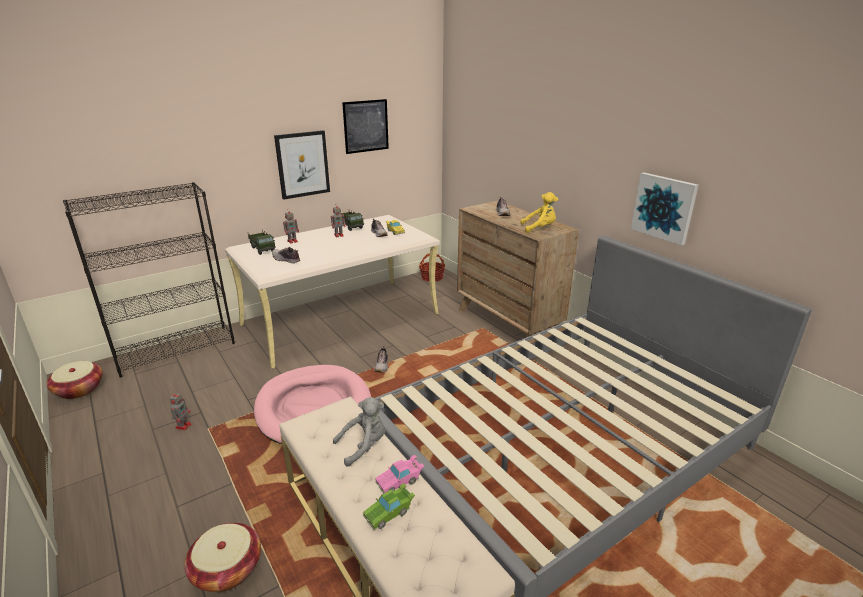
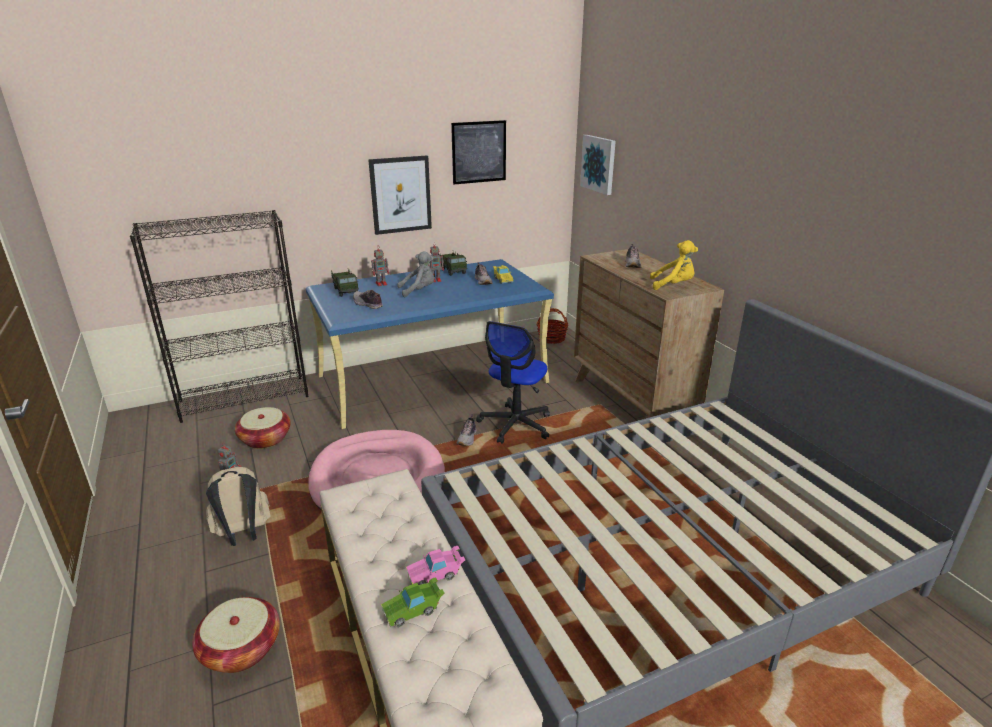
camera: 10 degrees right, 0 degrees up
(79, 389) = (137, 432): basket -> basket (265, 439)
(204, 469) = (243, 534): none -> beige backpack
(341, 318) = (433, 378): beige desk -> blue desk
(364, 446) = (406, 528): grey plush toy -> grey plush toy (419, 291)
(419, 351) = (515, 424): none -> office chair
(664, 207) = (830, 267): picture -> picture (599, 164)

